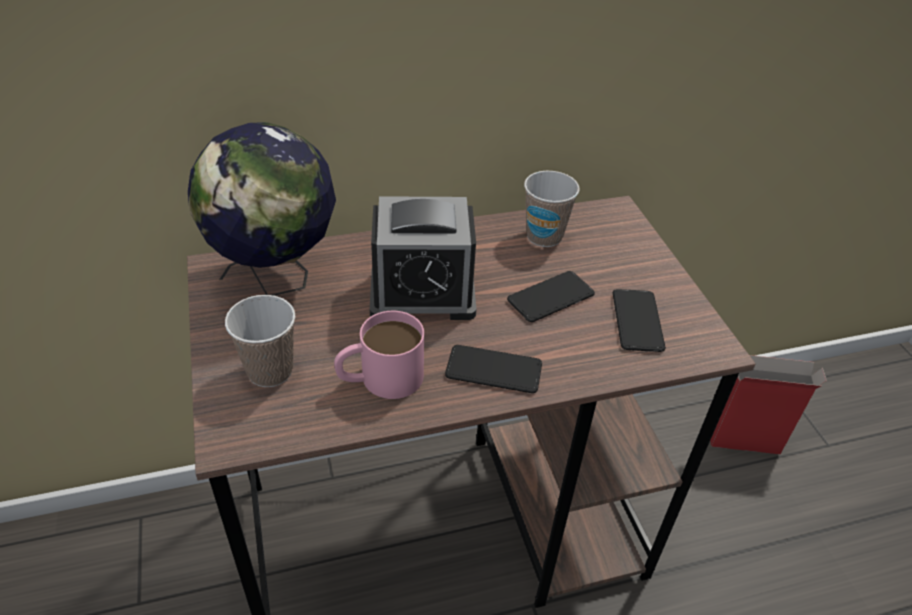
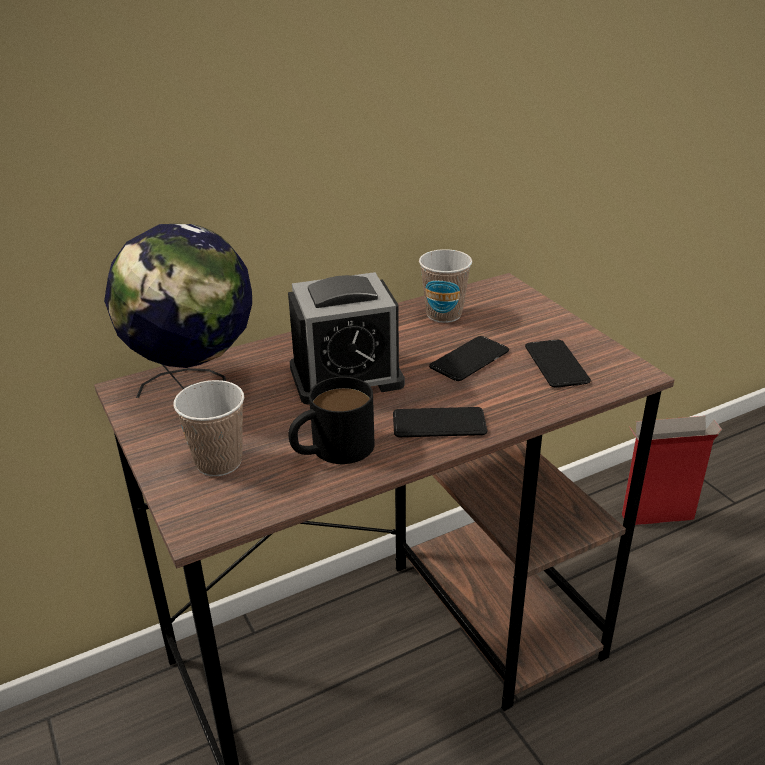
camera: 10 degrees left, 10 degrees down
(380, 378) = (331, 449): pink mug -> black mug

